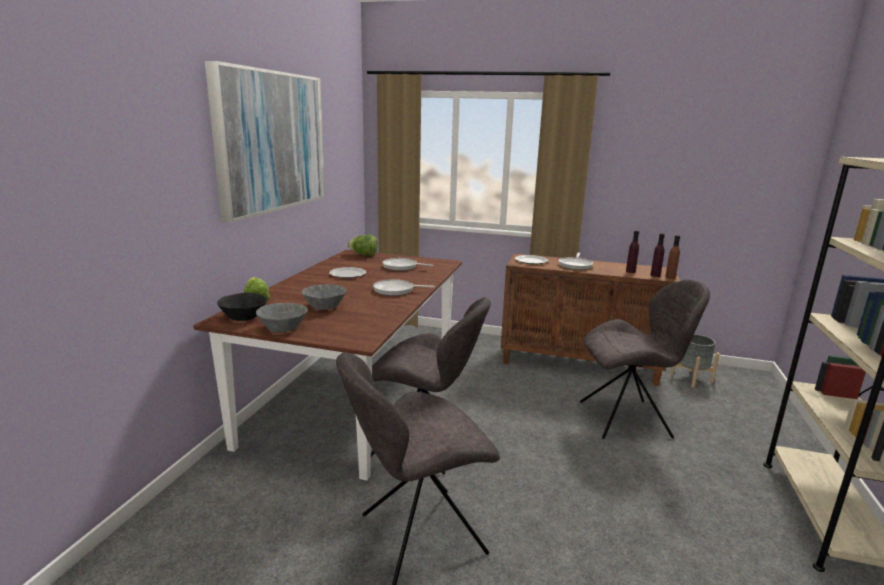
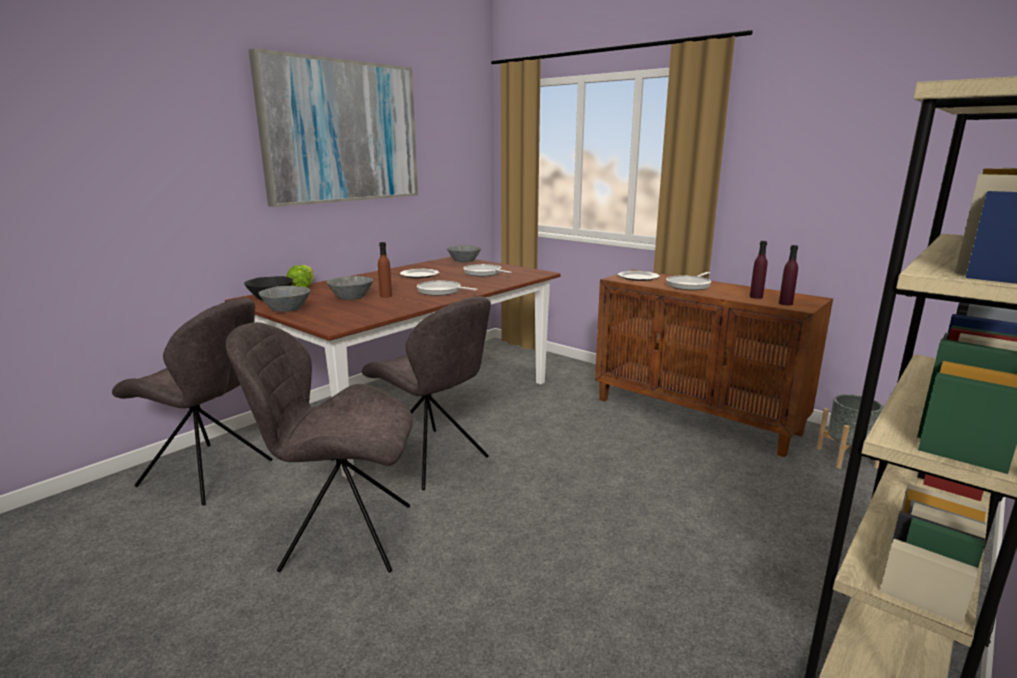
camera: 25 degrees right, 0 degrees up
(363, 255) = (464, 261): lettuce -> grey bowl
(628, 419) = (698, 485): grey chair -> grey chair (210, 474)
(670, 277) = (804, 307): brown bottle -> brown bottle (386, 296)

